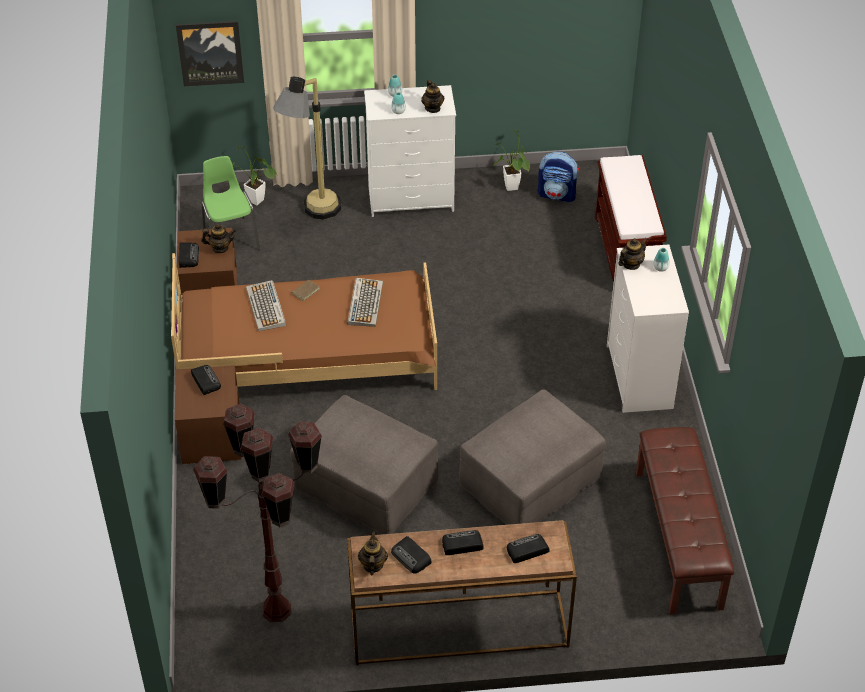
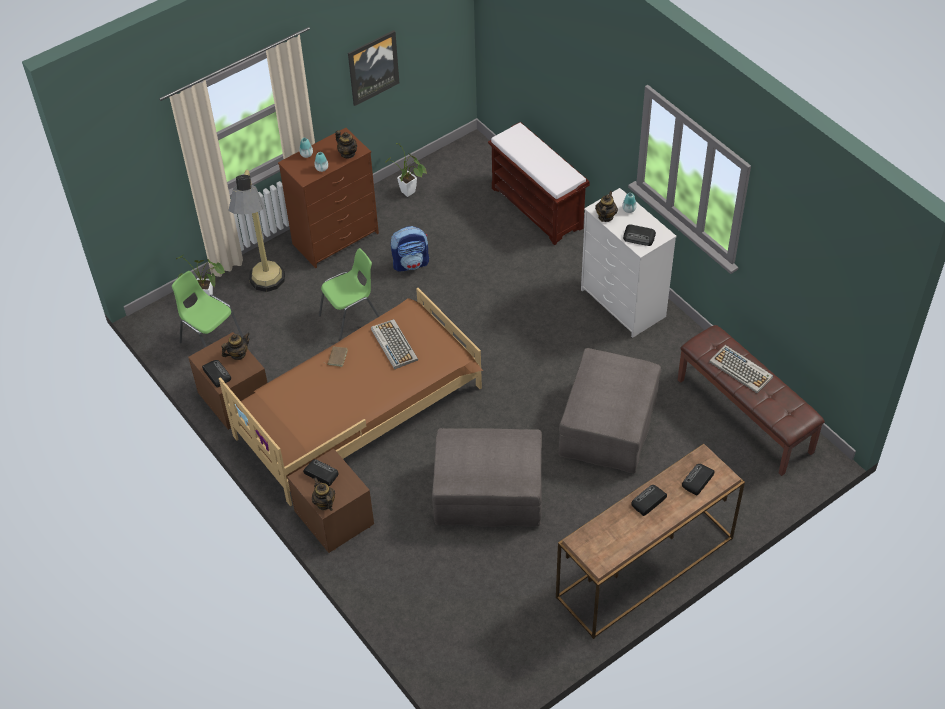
camera: 30 degrees left, 5 degrees up
(210, 52) = (137, 185): picture -> picture (373, 67)
(266, 307) = (316, 386): keyboard -> keyboard (741, 370)
(275, 609) = (499, 630): brown floor lamp -> none
(368, 274) = (351, 318): none -> green chair
(372, 565) = (597, 553): teapot -> teapot (324, 503)
(411, 199) = (336, 238): white dresser -> brown dresser
(411, 557) = (620, 531): radio -> radio (639, 237)
(557, 195) = (449, 182): backpack -> backpack (411, 263)

